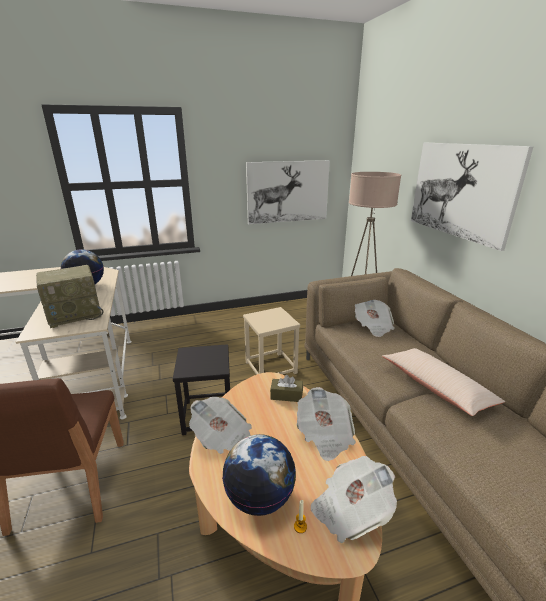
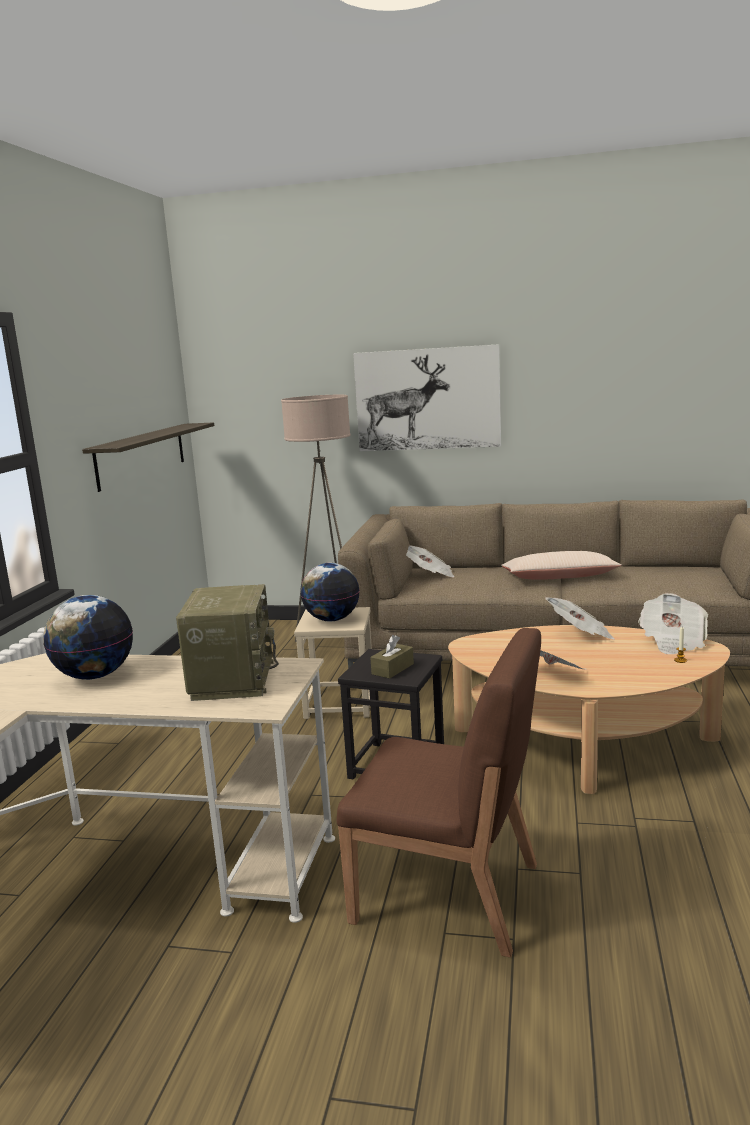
camera: 60 degrees left, 10 degrees down
(260, 497) = (642, 670): globe -> globe (332, 619)
(286, 395) = (505, 640): brown tissue box -> brown tissue box (392, 669)
(288, 192) = (142, 455): picture -> shelf

